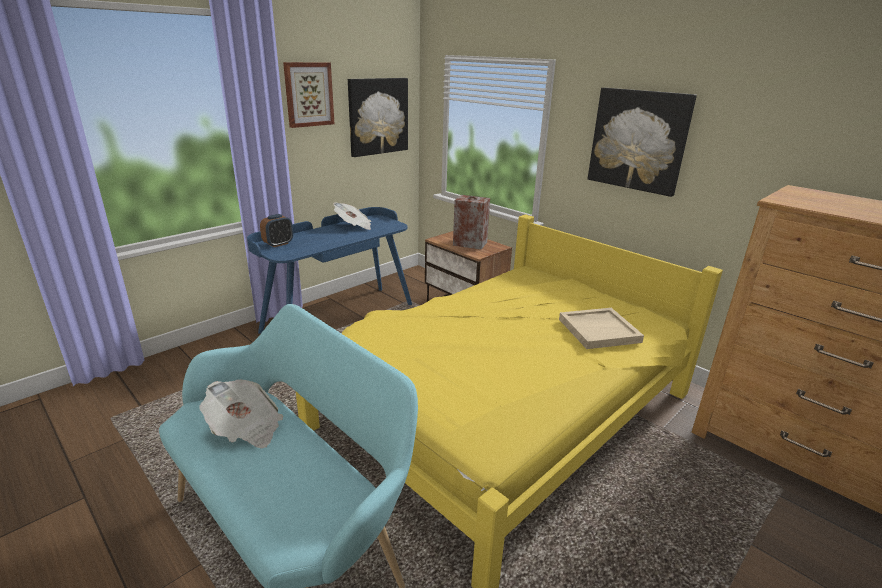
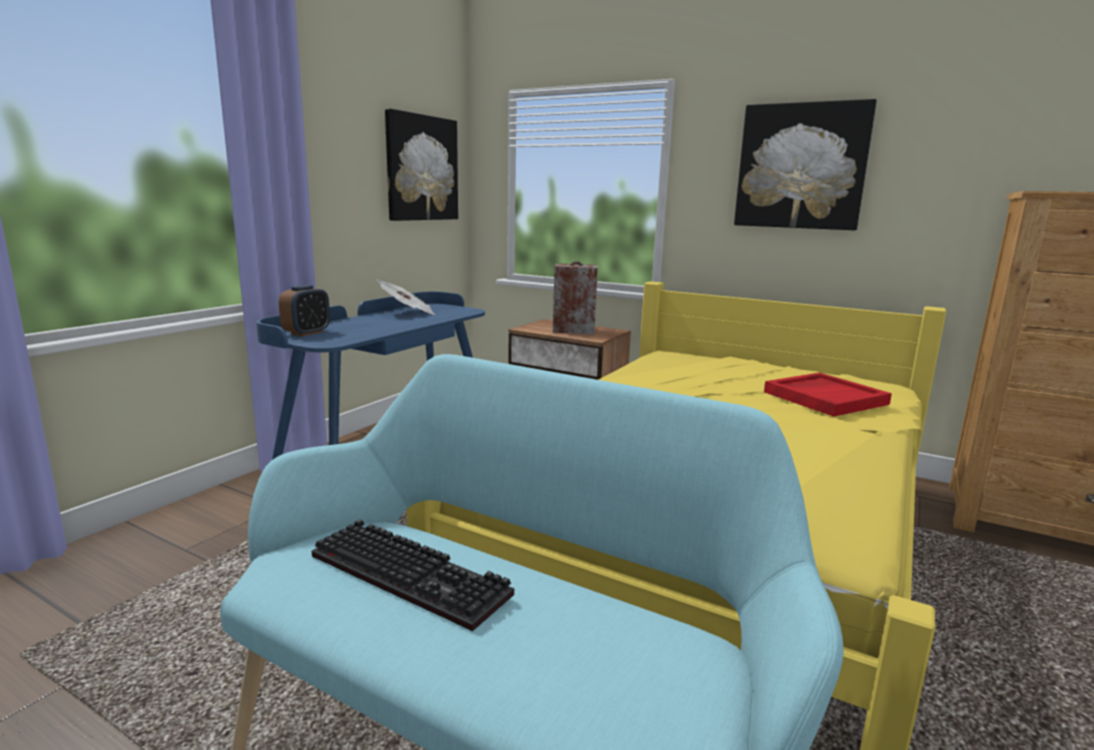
camera: 15 degrees left, 10 degrees down
(246, 429) = (414, 574): newspaper -> keyboard
(308, 94) = (335, 121): picture -> none
(599, 330) = (825, 398): beige tray -> red tray

